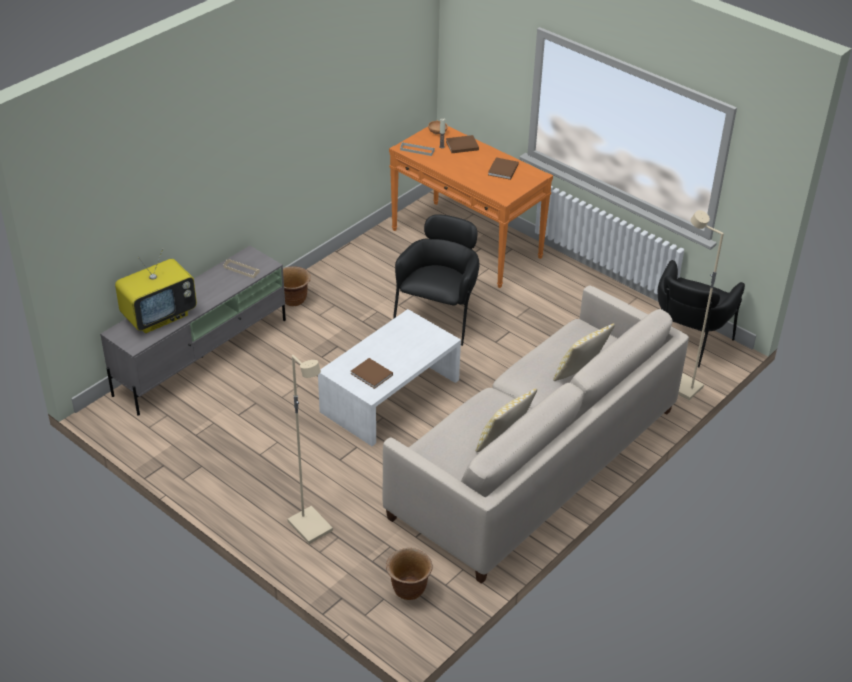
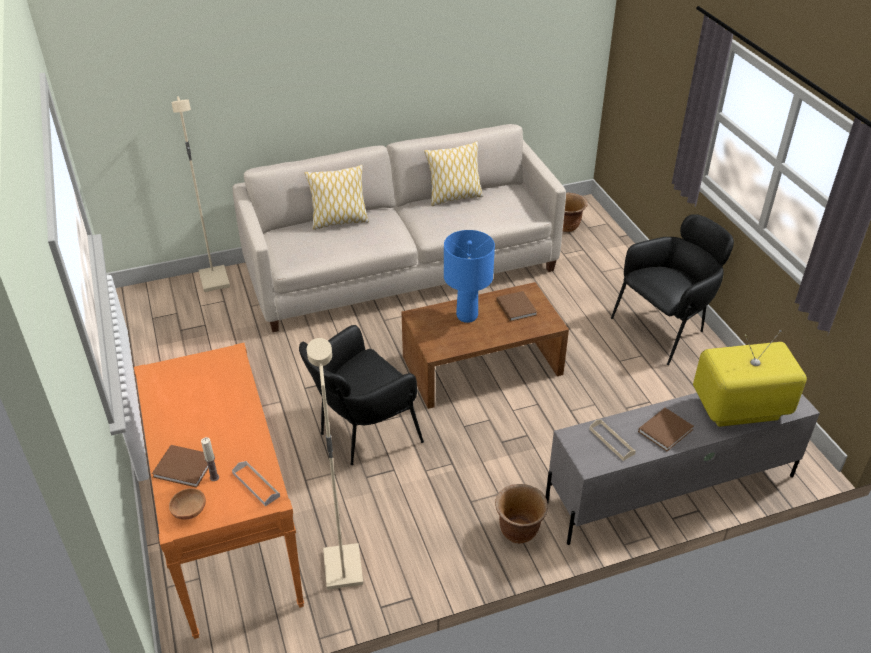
camera: 150 degrees left, 0 degrees up
(311, 526) = (620, 285): beige floor lamp -> beige floor lamp (341, 567)
(390, 396) = (481, 365): white coffee table -> brown coffee table
(406, 353) = (467, 315): none -> blue table lamp
(502, 170) = (183, 398): brown book -> brown book (666, 430)
(687, 346) = (160, 310): black armchair -> black armchair (665, 328)

